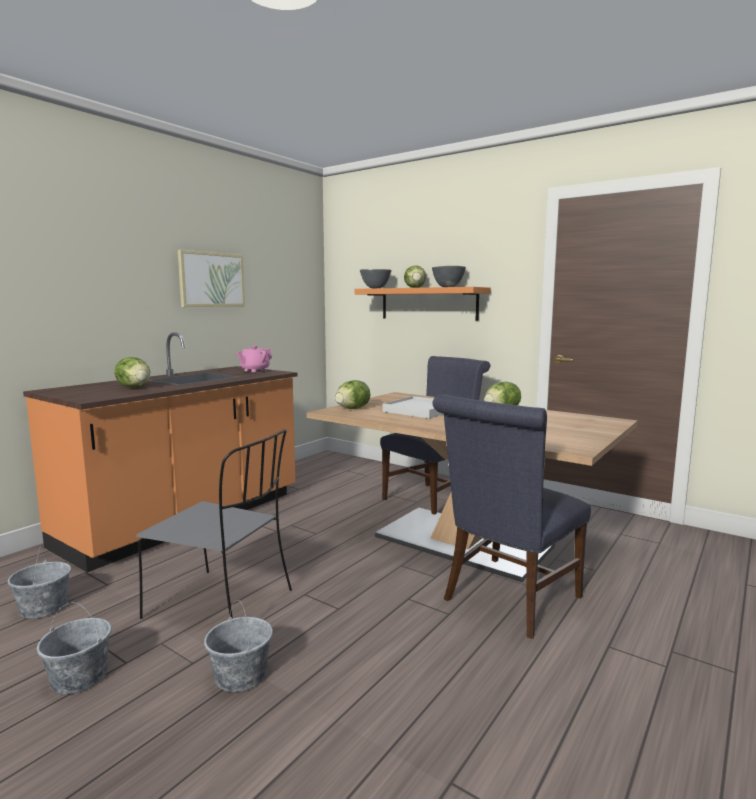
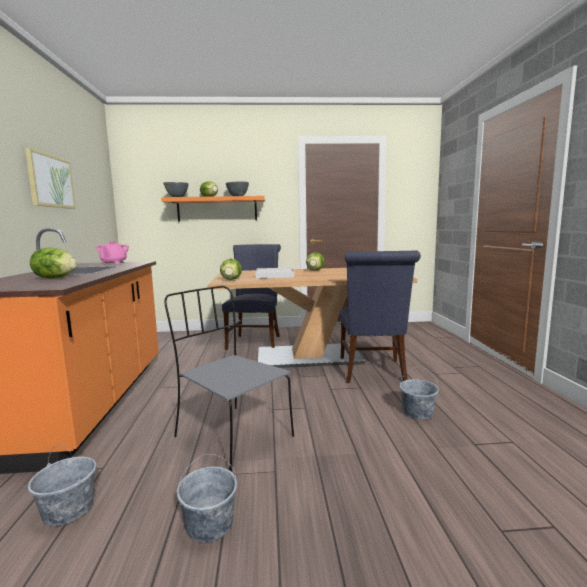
camera: 40 degrees left, 0 degrees up
(223, 605) = (231, 436): grey chair -> grey chair turned 120 degrees counterclockwise
(240, 675) = (316, 460): grey bucket -> grey bucket (417, 412)

